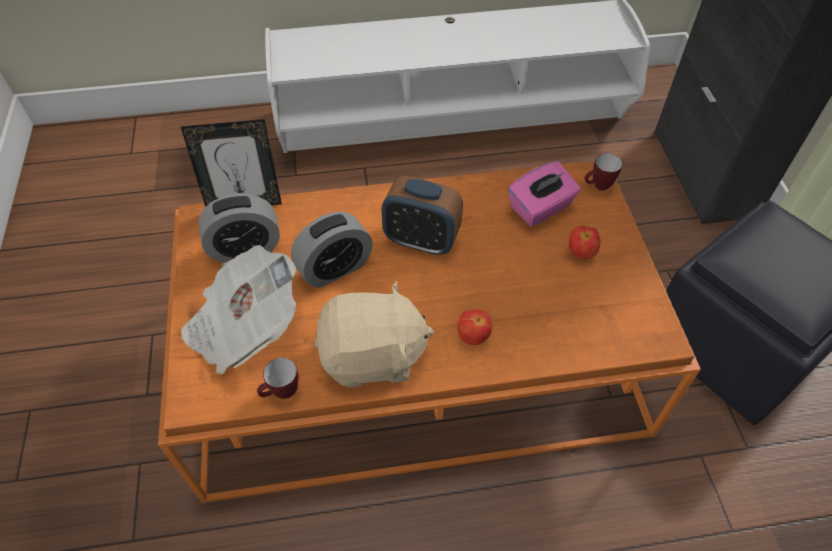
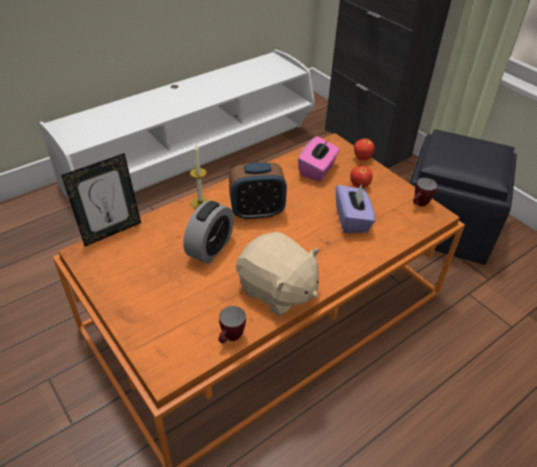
camera: 30 degrees left, 10 degrees down
(244, 326) = (170, 308): newspaper -> none
(245, 248) = (133, 259): alarm clock -> none
(363, 202) = (200, 203): none -> candle
(373, 356) = (277, 290): beige plush toy -> beige plush toy turned 75 degrees clockwise
(473, 337) = (332, 254): apple -> apple (362, 158)
(535, 299) = (352, 220): none -> purple tissue box
(598, 187) = (342, 148): mug -> mug (419, 204)

